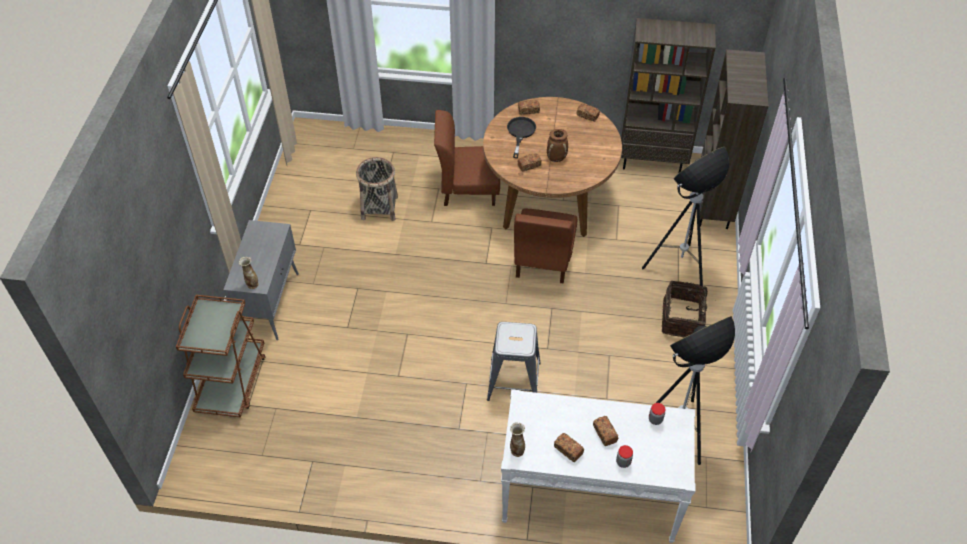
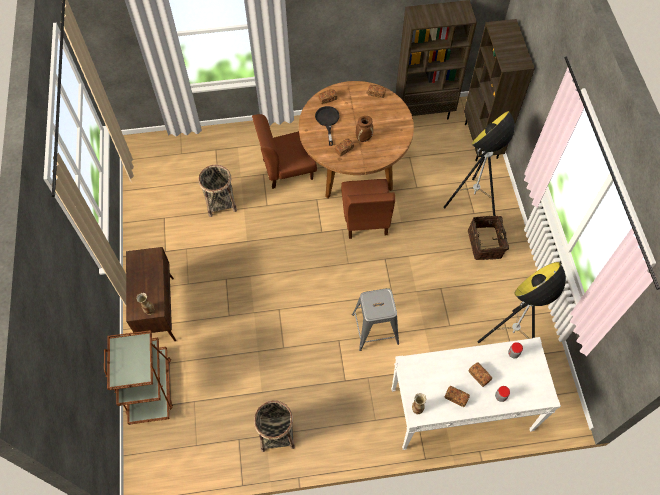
camera: 15 degrees left, 10 degrees up
(270, 303) = (159, 310): grey cabinet -> brown cabinet
(358, 466) = (276, 433): none -> basket

